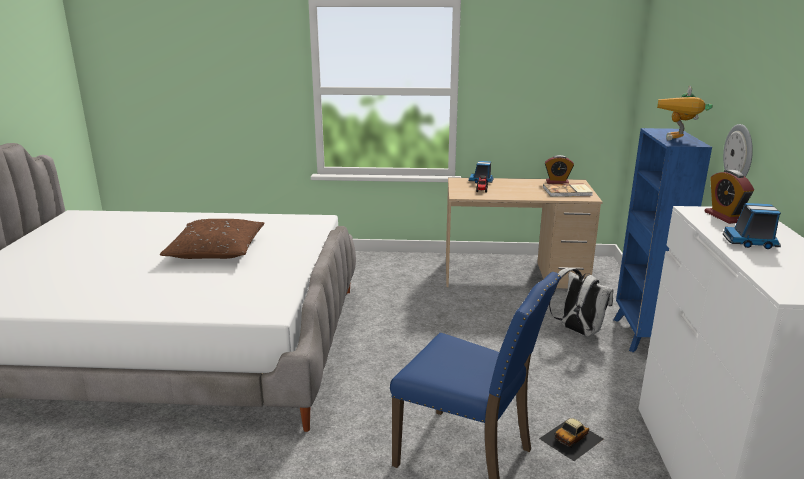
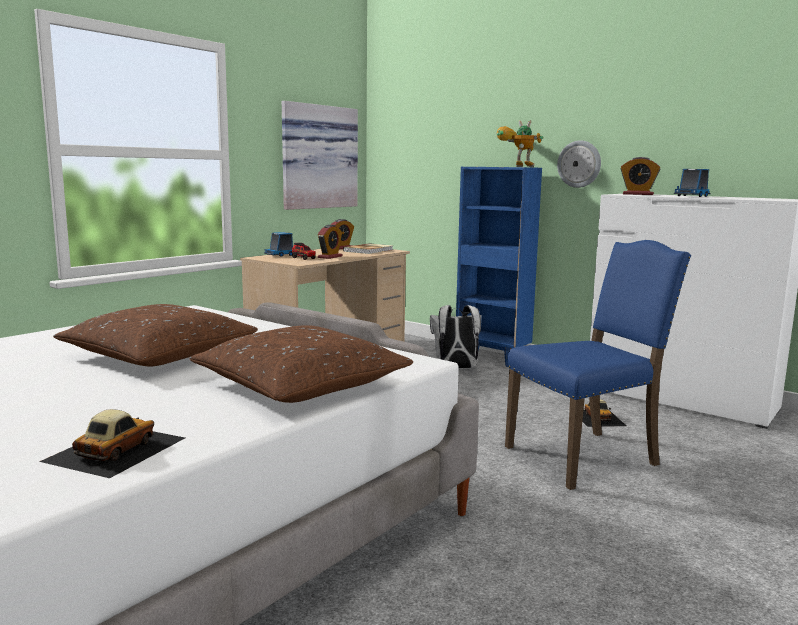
camera: 55 degrees left, 10 degrees down
(69, 298) = (114, 449): none -> toy car
(192, 299) = (301, 384): none -> brown pillow
(506, 193) = (330, 257): none -> alarm clock
(563, 91) = (317, 157): none -> picture
(679, 141) = (515, 166): toy robot -> toy robot turned 150 degrees clockwise

